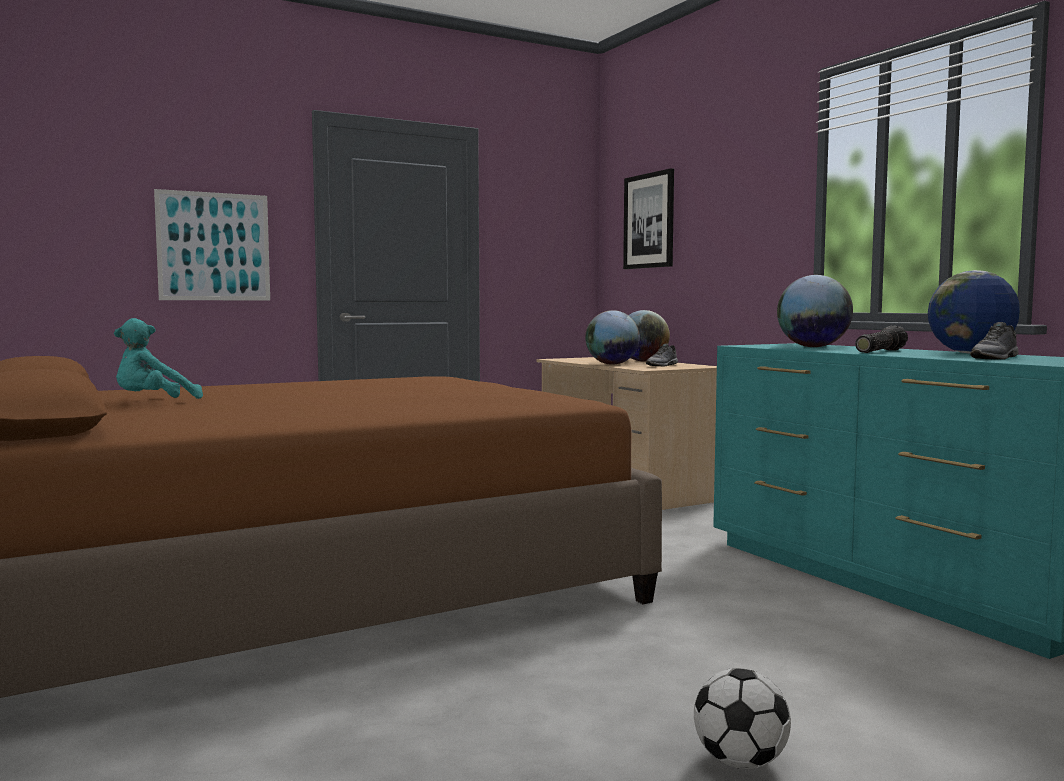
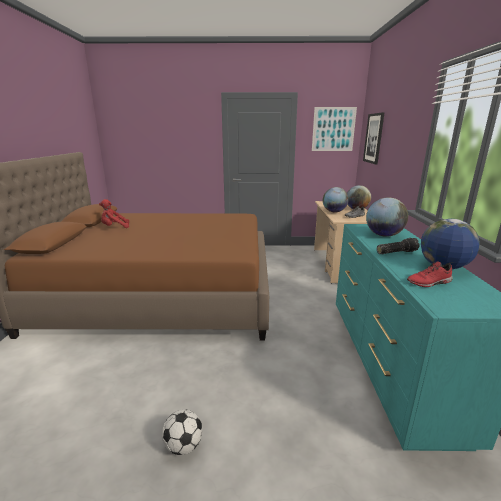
camera: 30 degrees right, 15 degrees up
(153, 402) = (114, 227): turquoise plush toy -> red plush toy
(214, 246) = (184, 152): picture -> picture (333, 129)
(996, 358) = (429, 283): grey shoe -> red shoe

